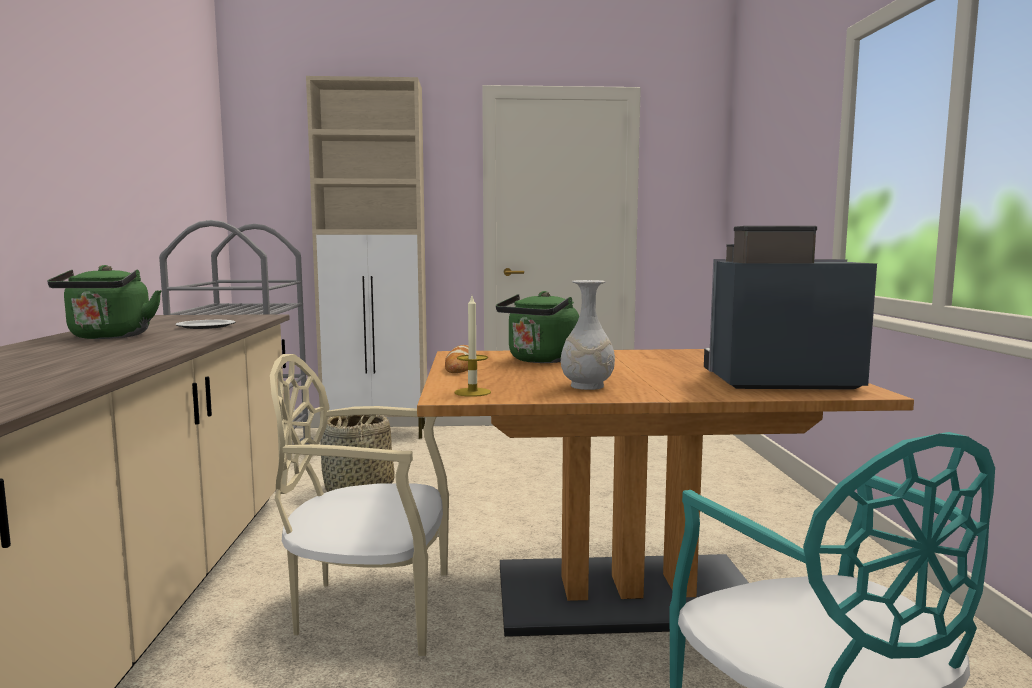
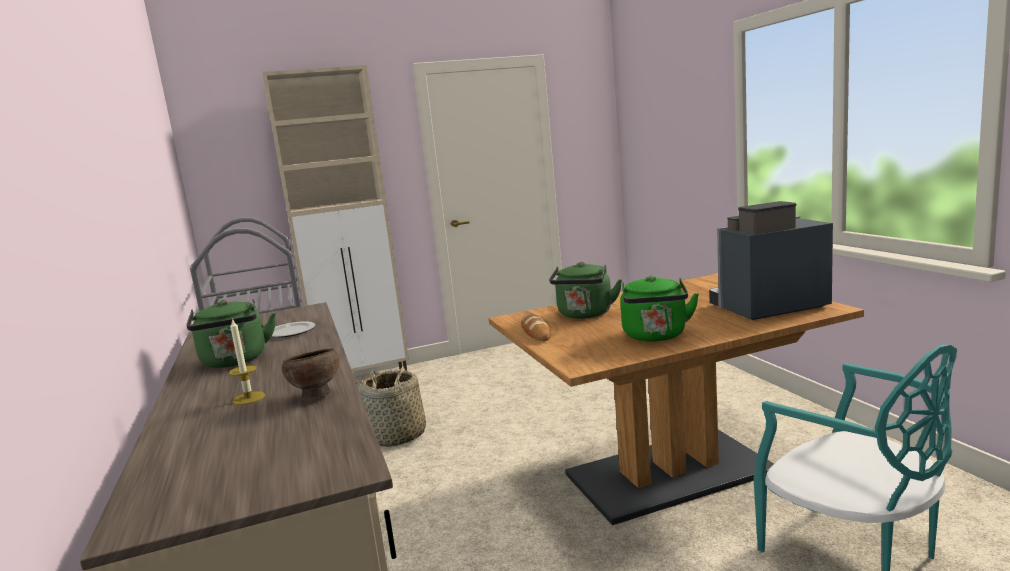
camera: 15 degrees left, 5 degrees up
(101, 365) = (315, 396): none -> brown bowl
(370, 608) = (499, 530): beige chair -> none
(472, 392) = (589, 358): candle -> candle (248, 398)
(586, 386) = (655, 336): white vase -> green kettle

